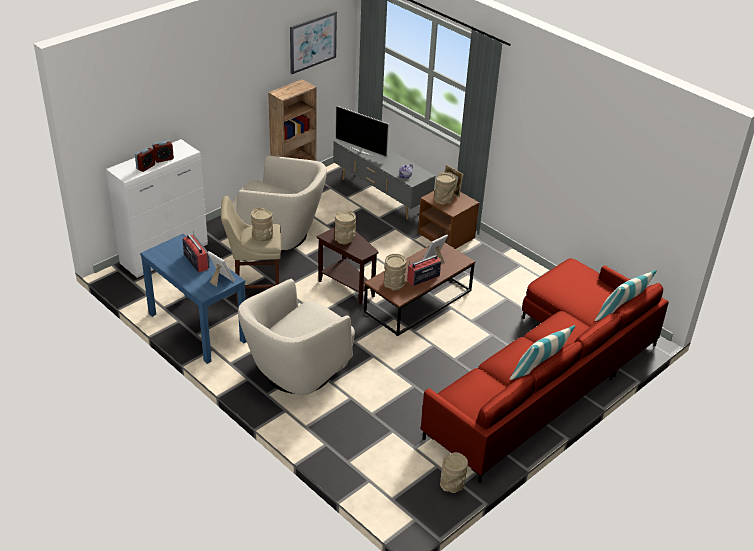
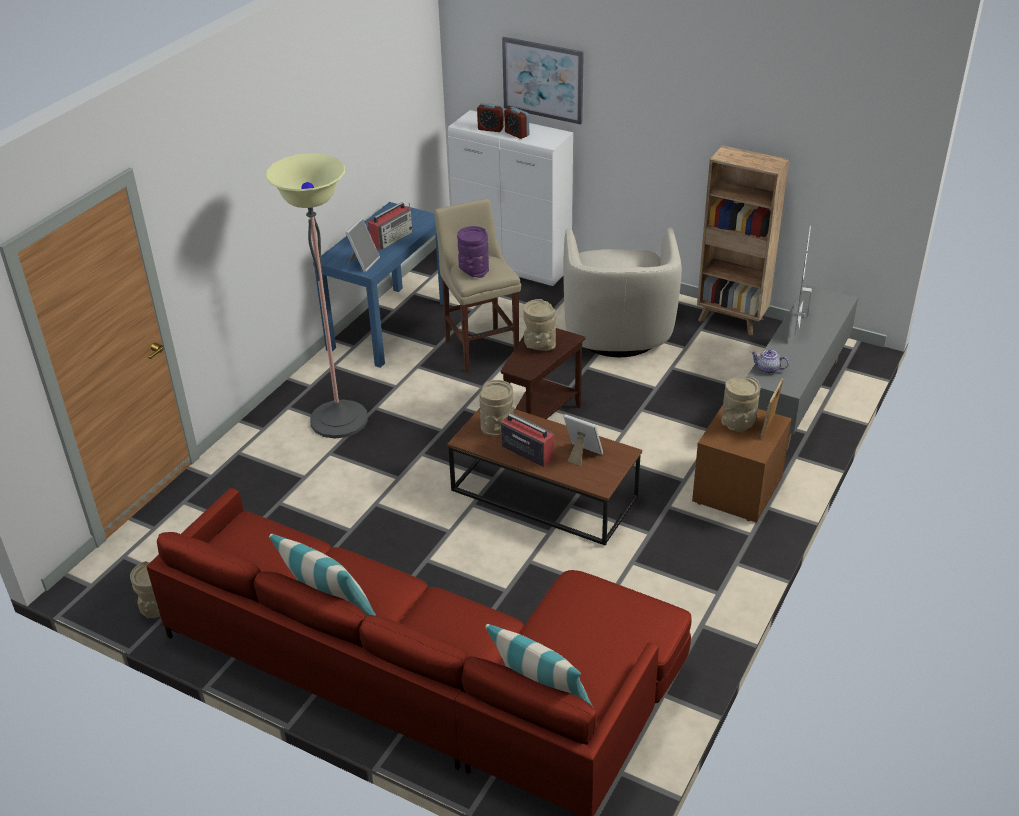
camera: 75 degrees right, 0 degrees up
(262, 238) = (473, 271): beige vase -> purple vase
(297, 371) = (339, 420): beige armchair -> floor lamp
(313, 42) = (825, 111): picture -> picture (543, 80)

